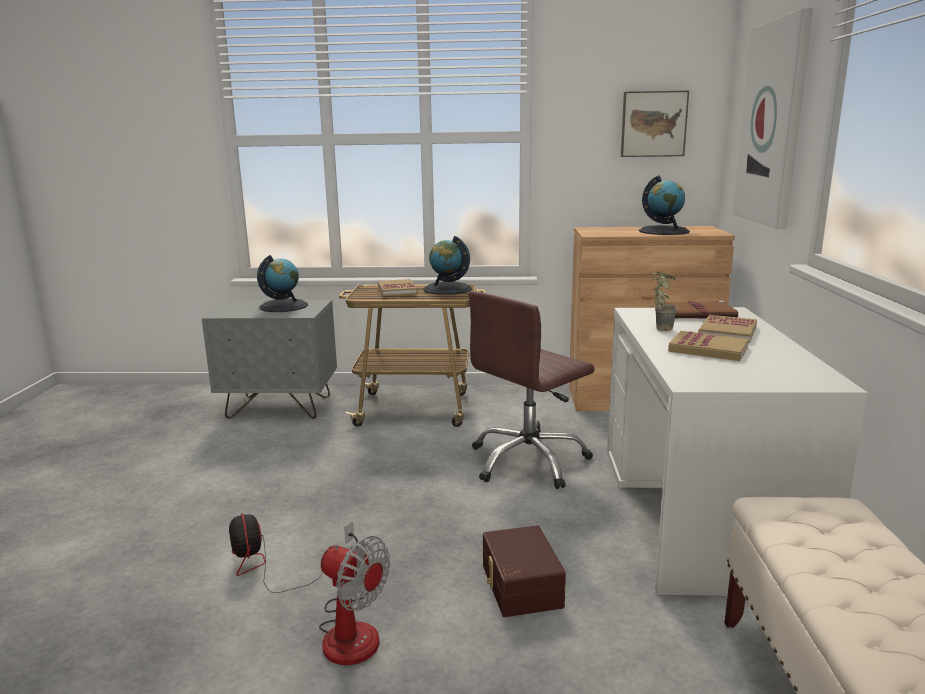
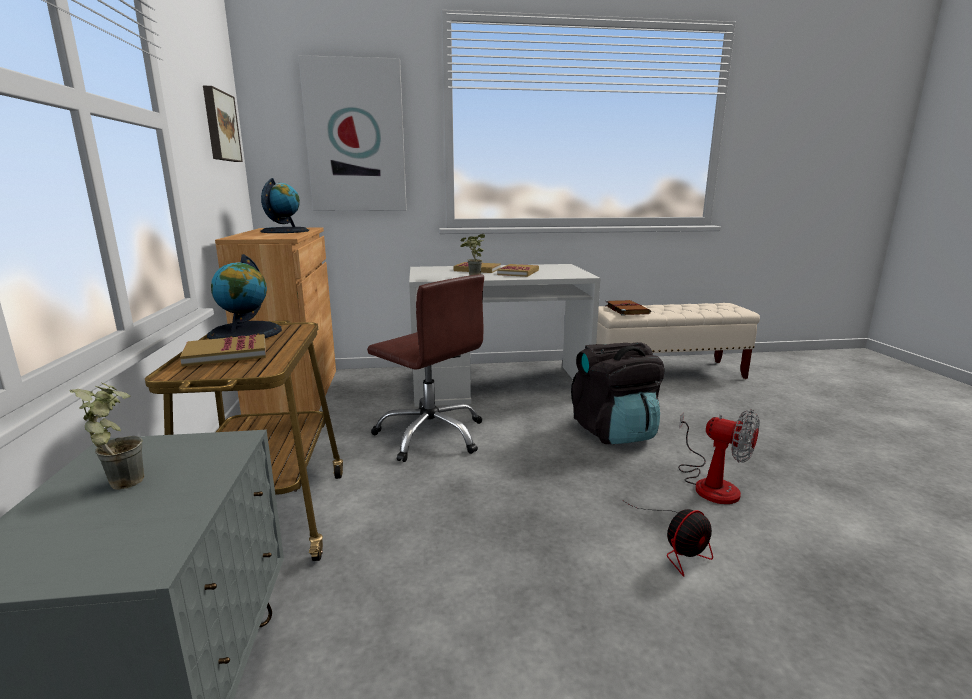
camera: 100 degrees left, 0 degrees up
(283, 306) = (121, 480): globe -> potted plant
(352, 629) = (710, 483): fan -> fan turned 105 degrees clockwise
(519, 586) = (614, 431): brown storage box -> black backpack
(698, 313) = (430, 271): brown book -> brown book (626, 309)

